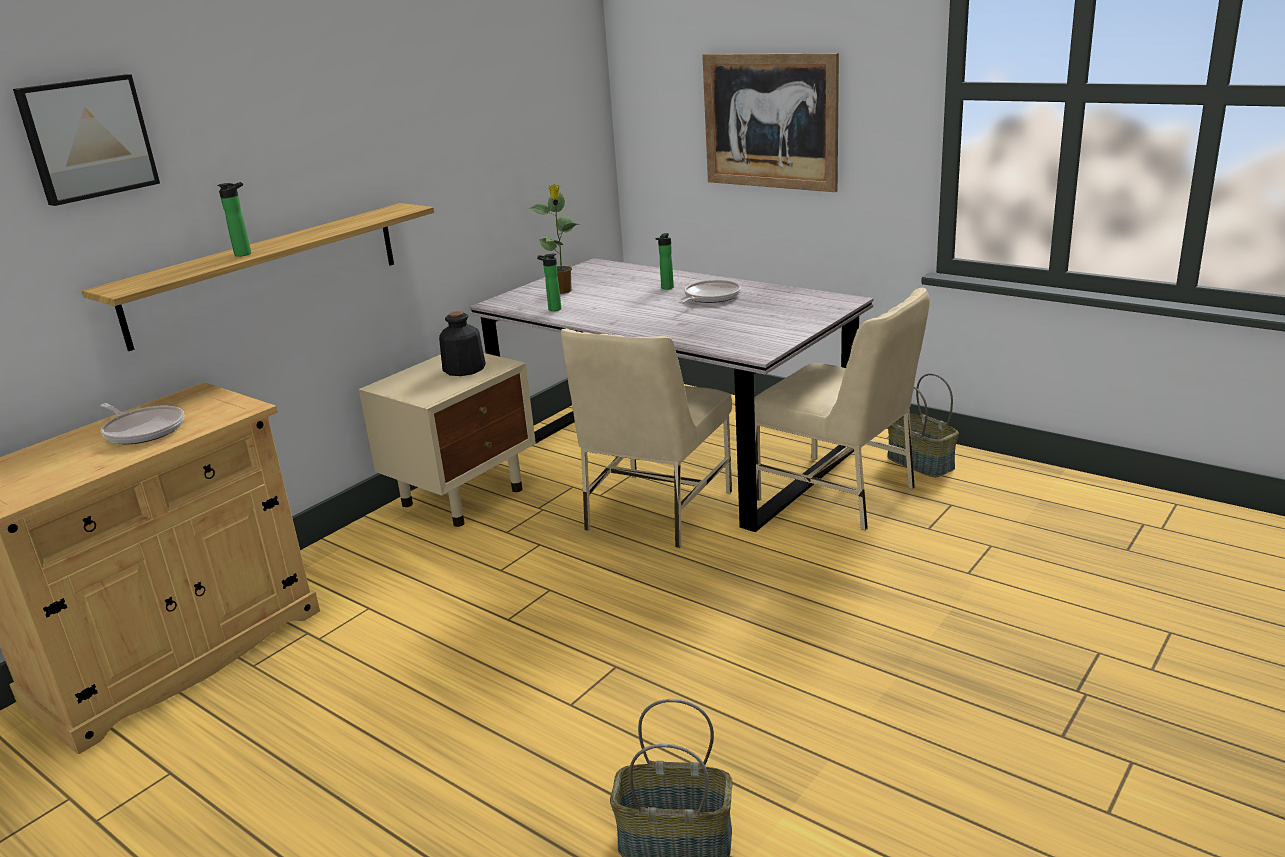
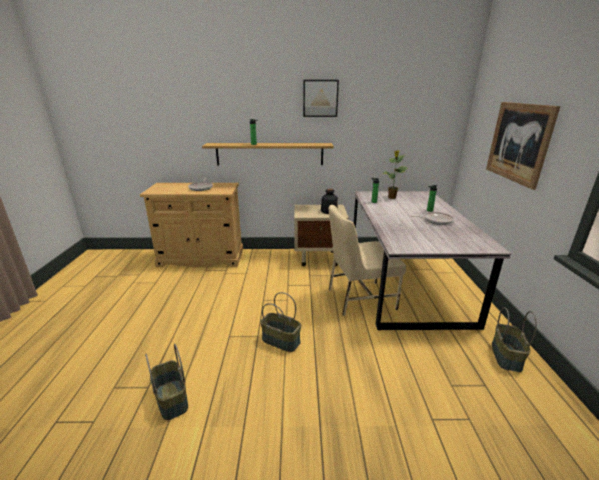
camera: 50 degrees right, 0 degrees up
(87, 138) = (217, 96): picture -> picture (320, 98)
(664, 642) = (281, 340): none -> basket
(838, 493) = (438, 340): beige chair -> none

